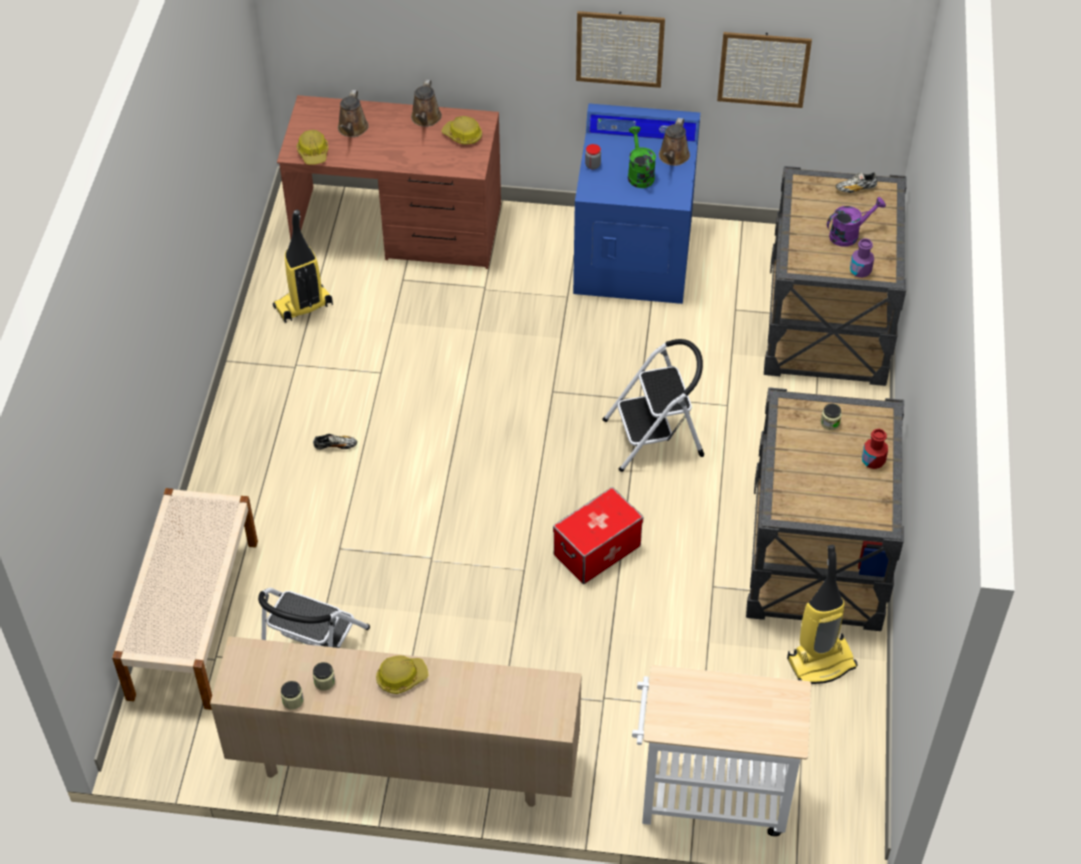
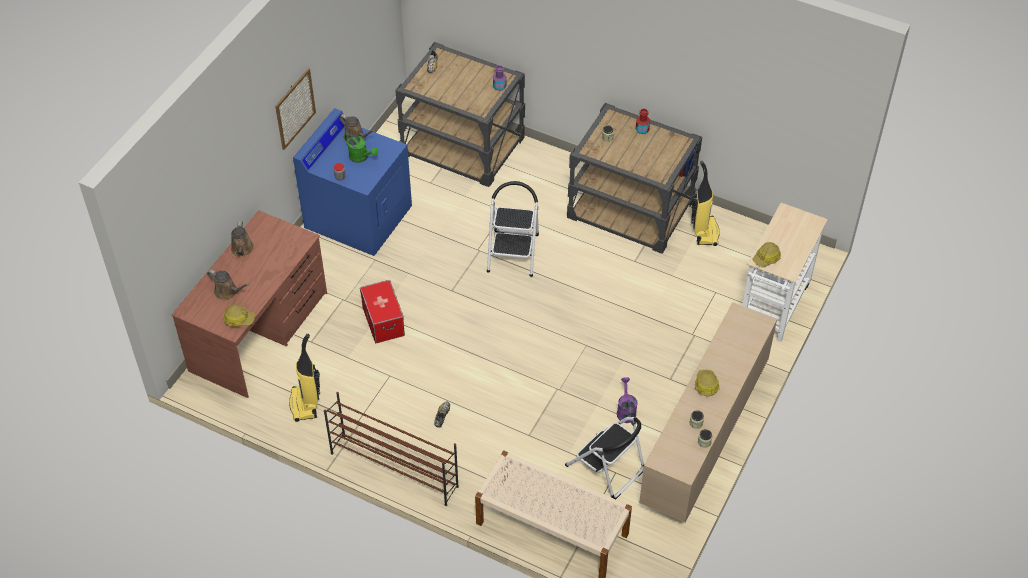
camera: 70 degrees left, 0 degrees up
(234, 423) = (393, 469): none -> brown shoe rack
(425, 119) = (242, 250): brown watering can -> brown watering can turned 60 degrees clockwise
(462, 135) = (271, 234): hard hat -> hard hat (766, 258)
(597, 550) = (586, 306): storage box -> storage box (383, 321)
(639, 174) = (361, 157): green watering can -> green watering can turned 150 degrees counterclockwise
(763, 68) = (348, 53): picture -> none
(849, 234) = (468, 81): purple watering can -> purple watering can (625, 410)

